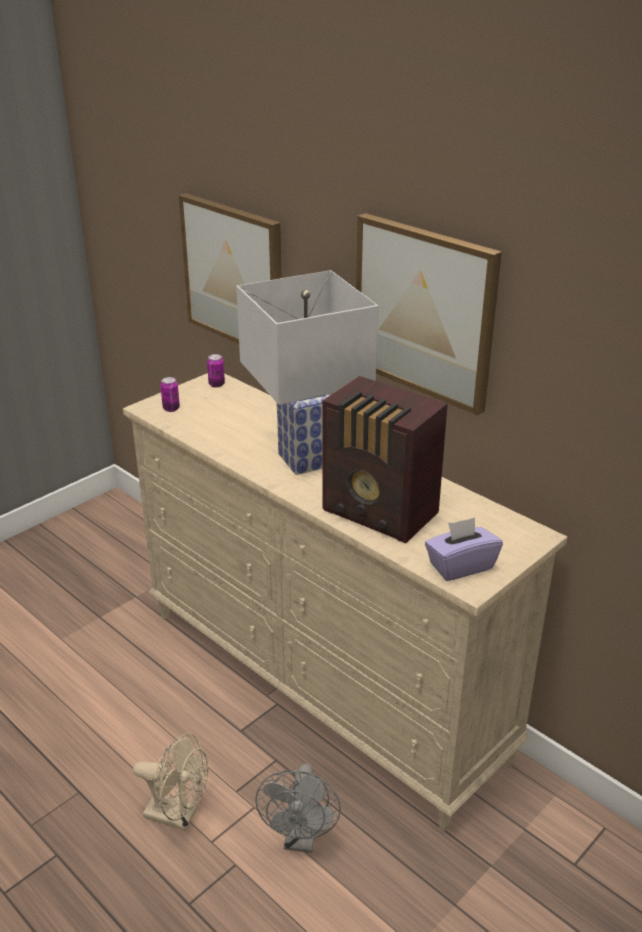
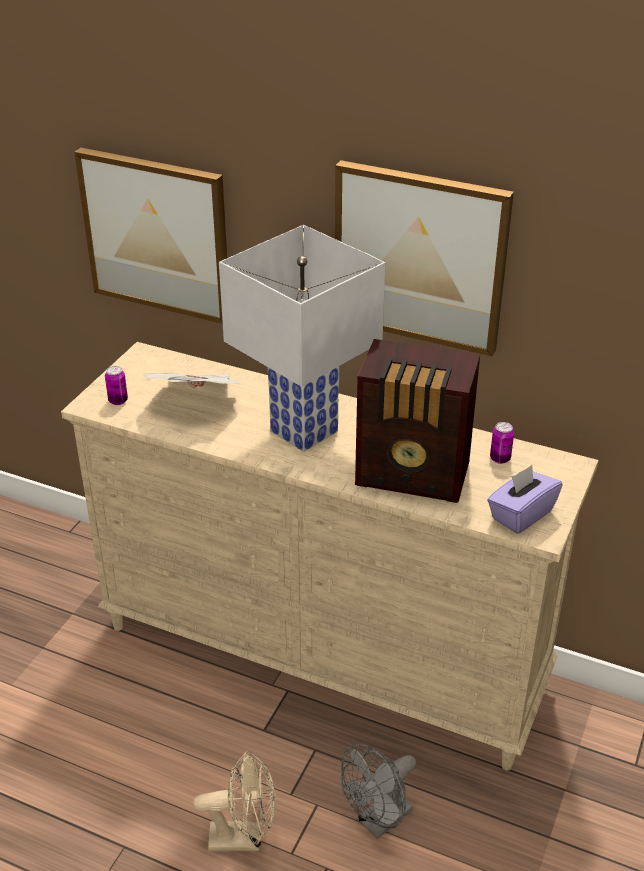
camera: 20 degrees left, 5 degrees up
(216, 384) = (150, 360): can -> can (500, 458)
(235, 419) = (198, 399): none -> newspaper
(301, 839) = (379, 821): grey fan -> grey fan turned 60 degrees clockwise

